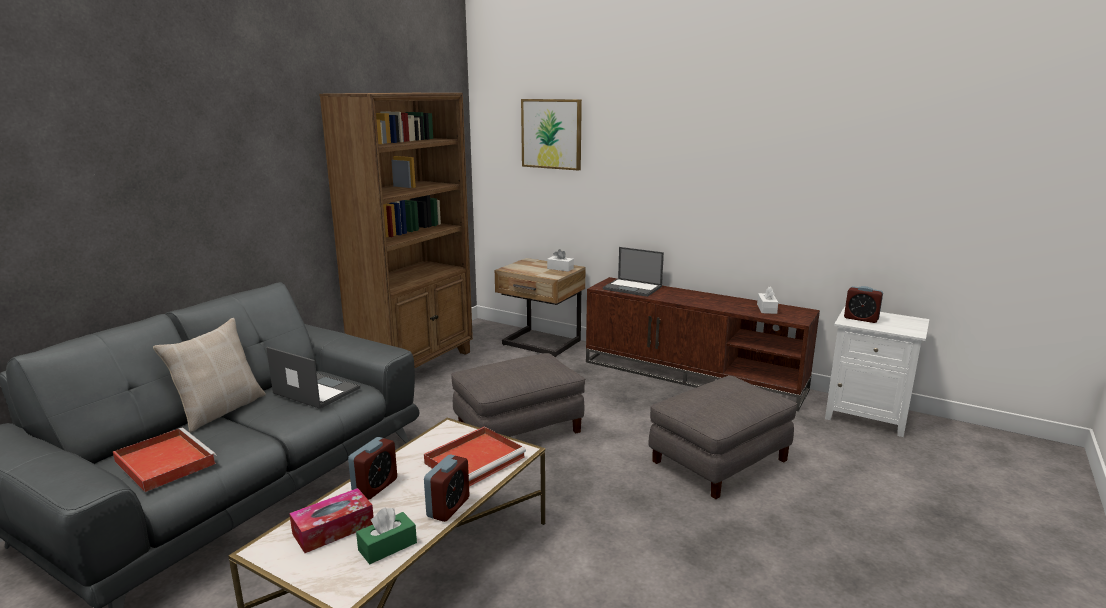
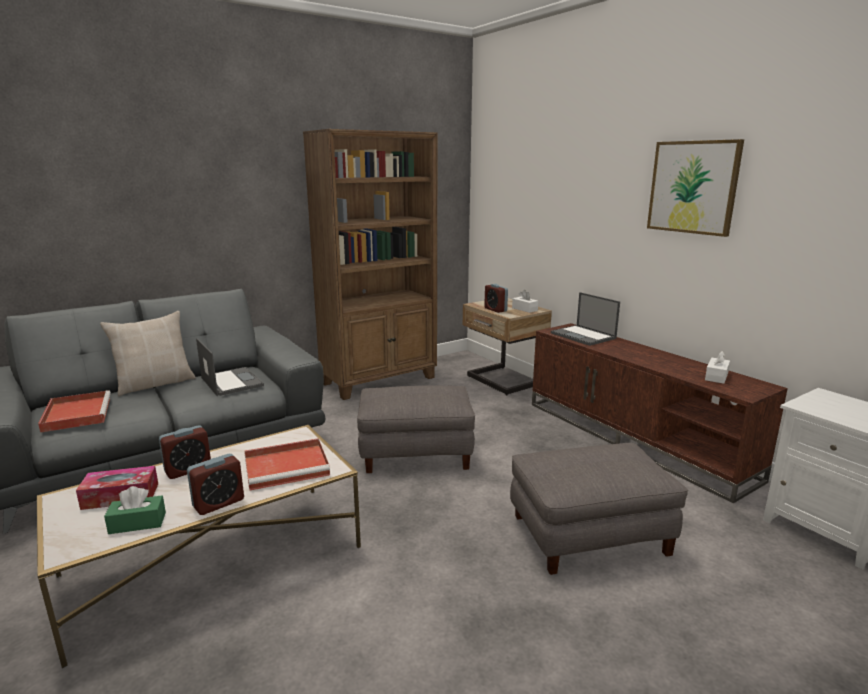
camera: 25 degrees right, 0 degrees up
(551, 134) = (531, 175): picture -> picture (693, 187)
(861, 319) = (826, 405): alarm clock -> alarm clock (495, 309)

